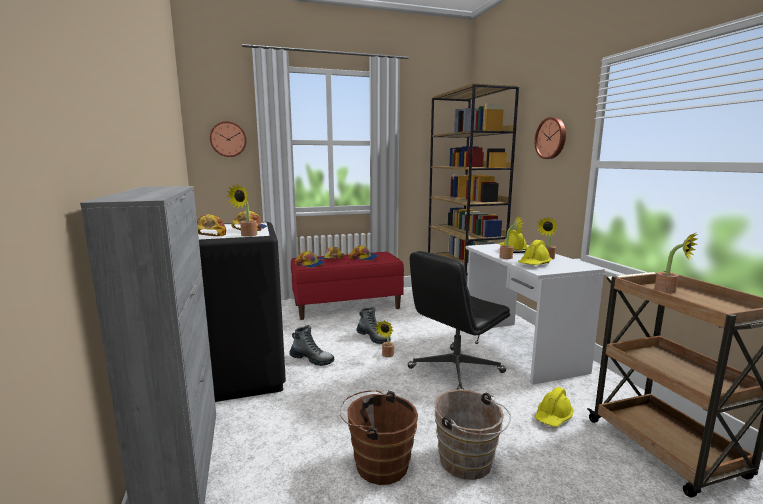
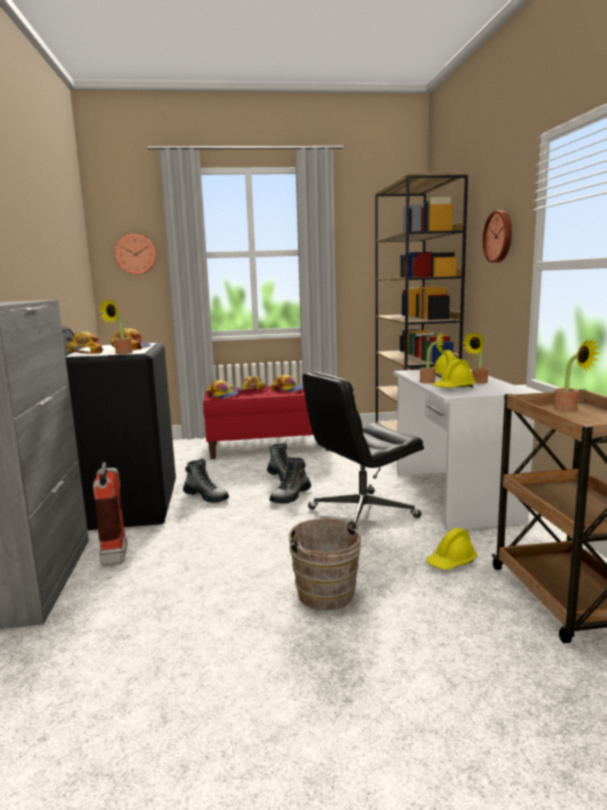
camera: 10 degrees right, 0 degrees up
(248, 427) = (115, 552): none -> fire extinguisher
(378, 463) = (231, 590): brown bucket -> none
(387, 355) = (291, 496): potted plant -> boot

